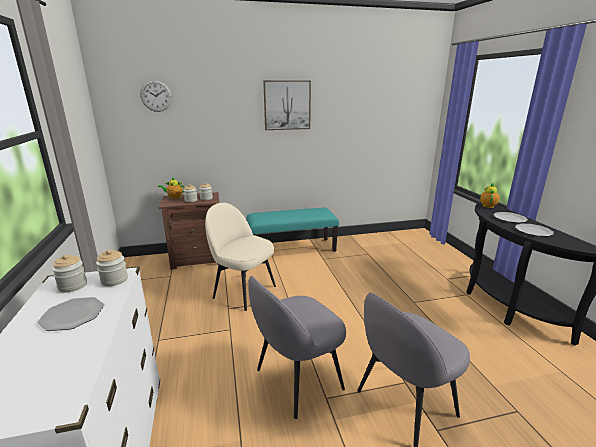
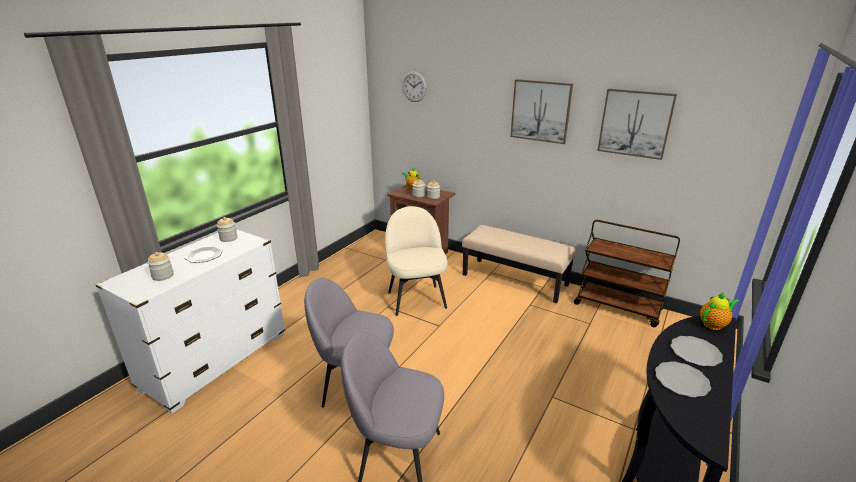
camera: 45 degrees right, 5 degrees up
(114, 280) = (247, 244): jar -> jar (163, 276)
(292, 249) = (515, 280): turquoise bench -> beige bench
(355, 106) = (635, 123): none -> picture
(367, 240) = (618, 307): none -> brown cart

